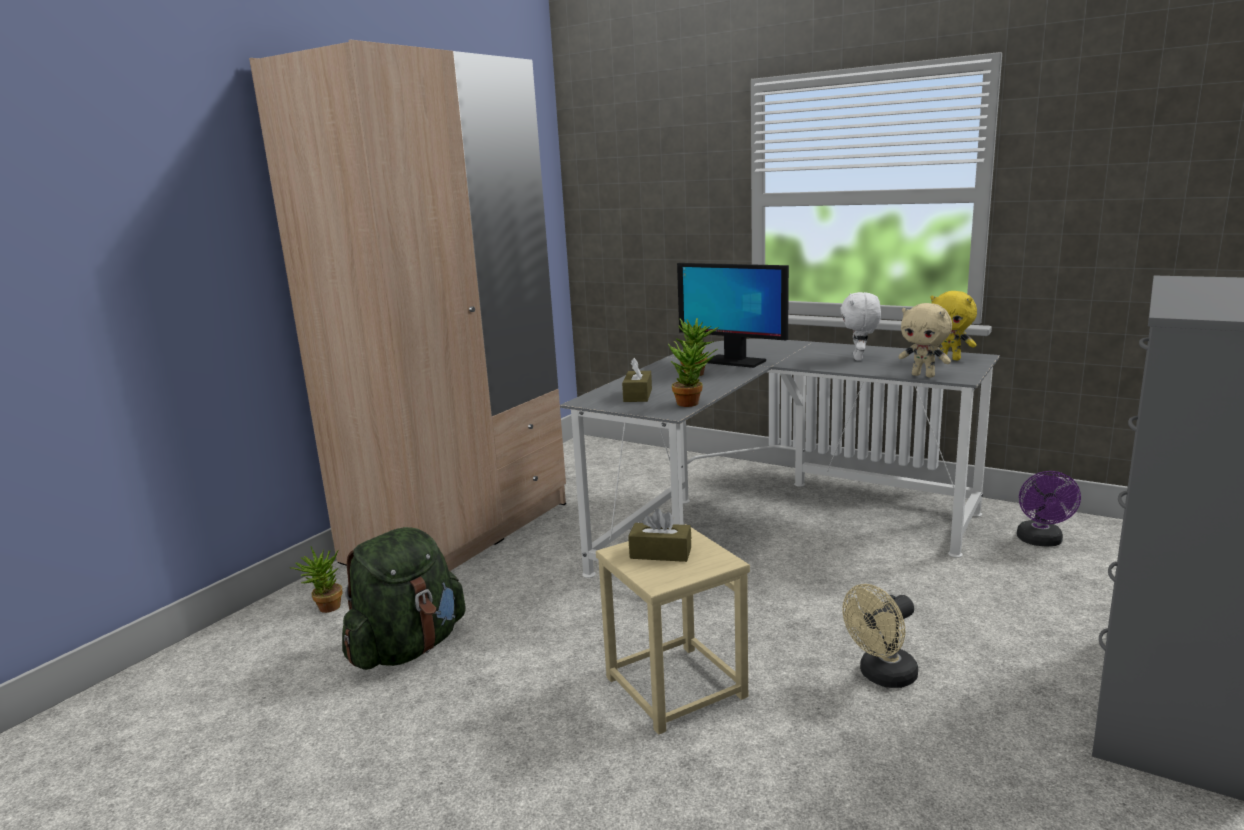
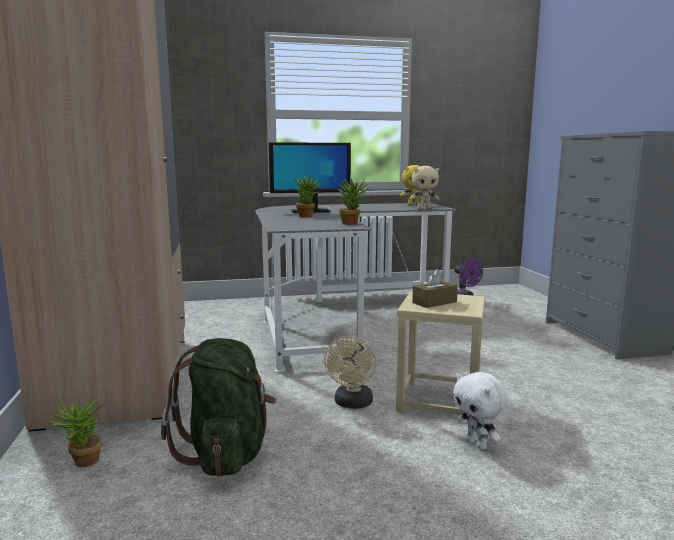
camera: 45 degrees left, 5 degrees down
(637, 395) = (305, 224): brown tissue box -> none
(859, 358) = (372, 206): white plush toy -> white plush toy (477, 444)
(882, 676) = (509, 361): beige fan -> beige fan (352, 404)

